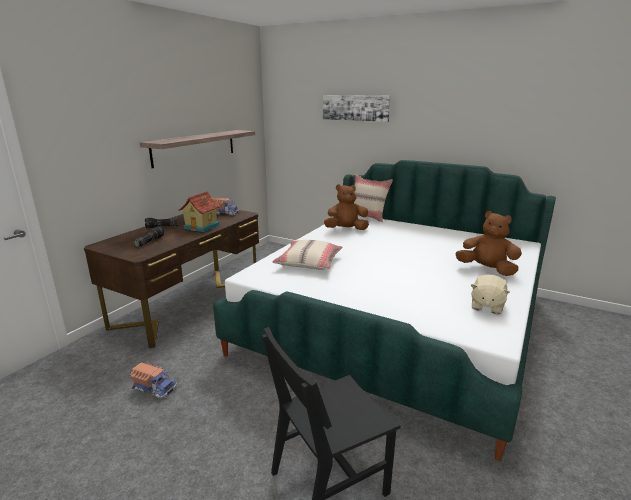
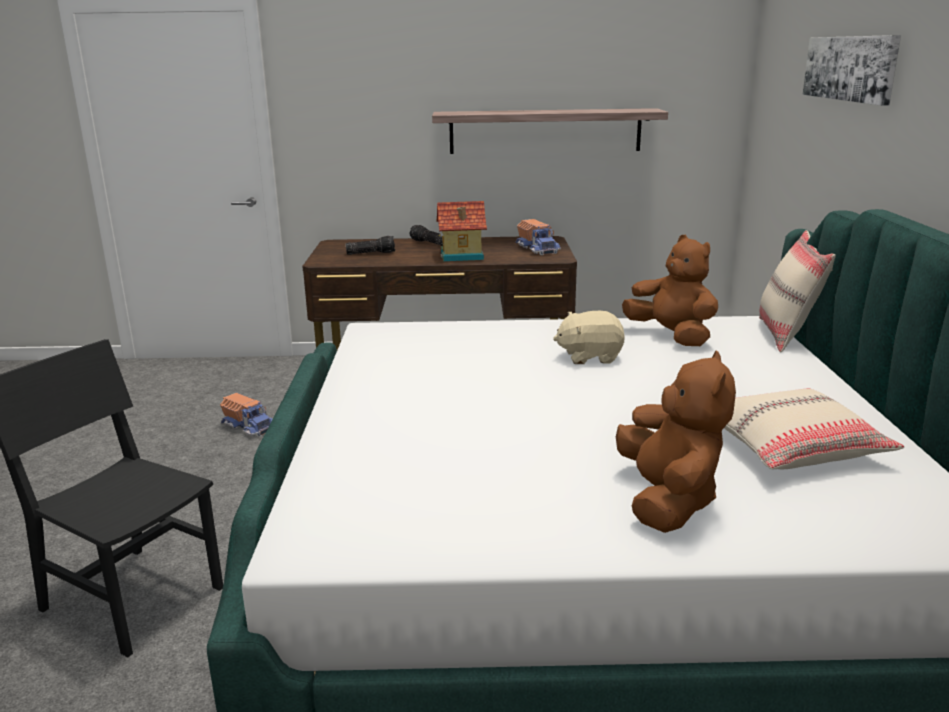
camera: 60 degrees right, 0 degrees up
(155, 387) = (249, 426): toy truck -> toy truck turned 45 degrees counterclockwise
(308, 262) = (469, 348): beige pillow -> beige pillow (789, 445)
(486, 306) = (451, 522): beige plush toy -> beige plush toy (589, 357)

